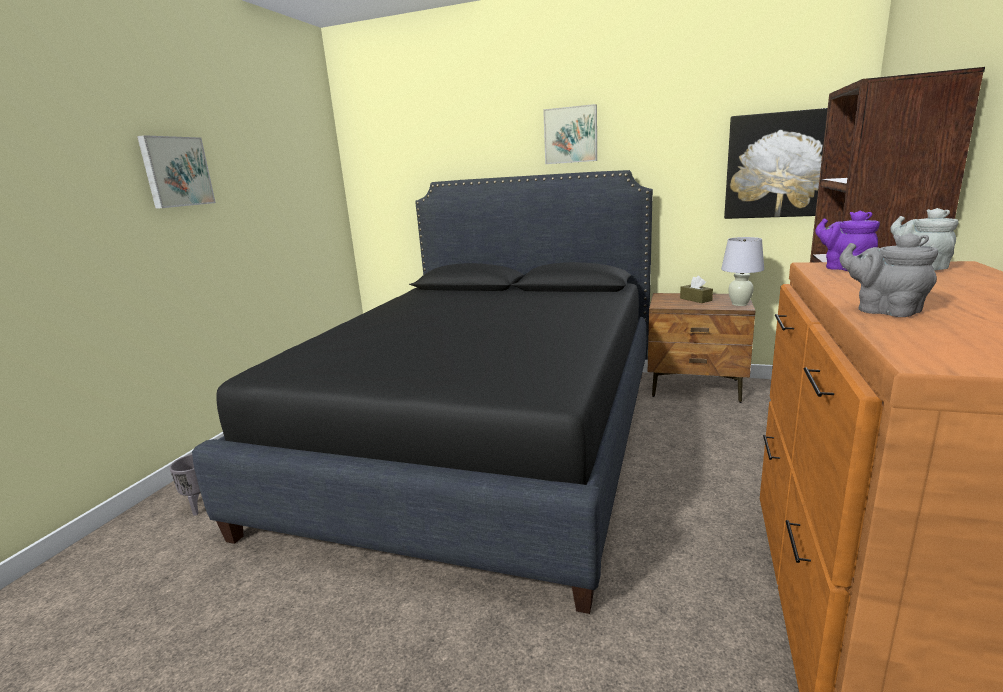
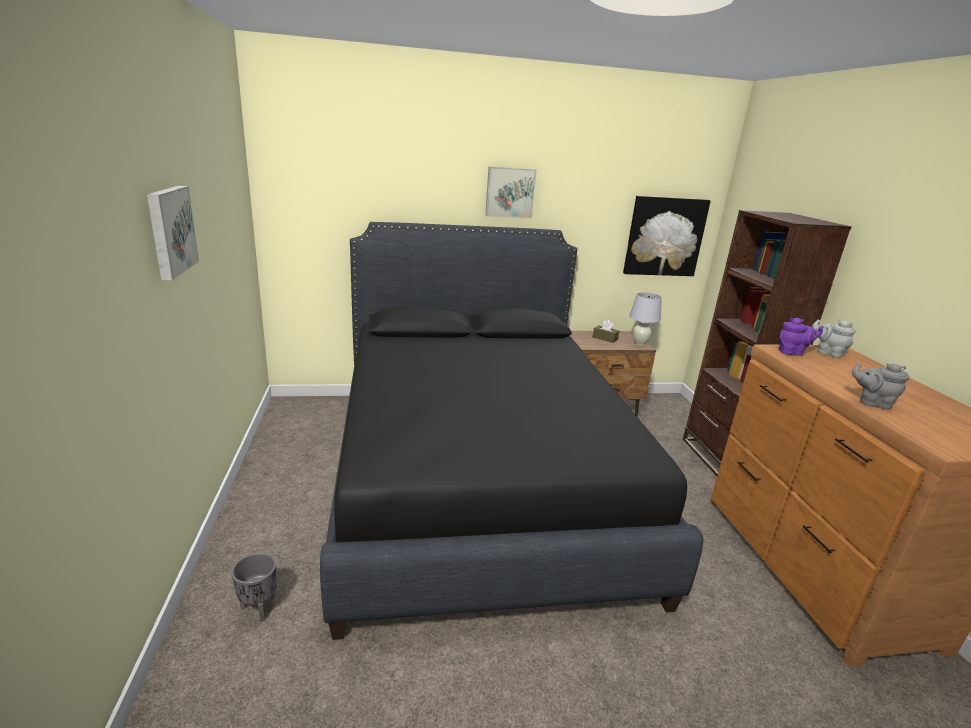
camera: 30 degrees left, 5 degrees up
(844, 268) = (792, 353): purple teapot -> purple teapot turned 150 degrees clockwise

